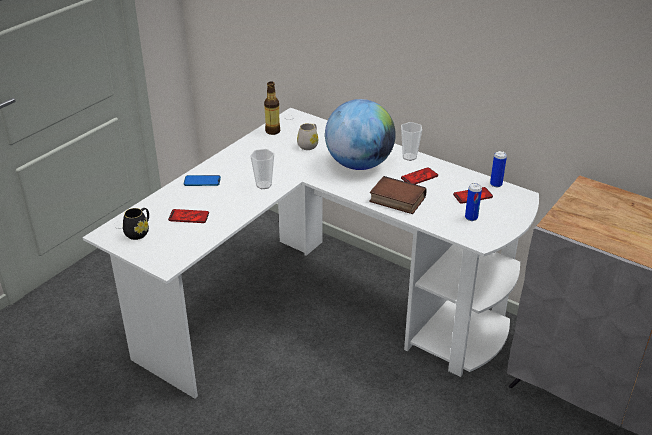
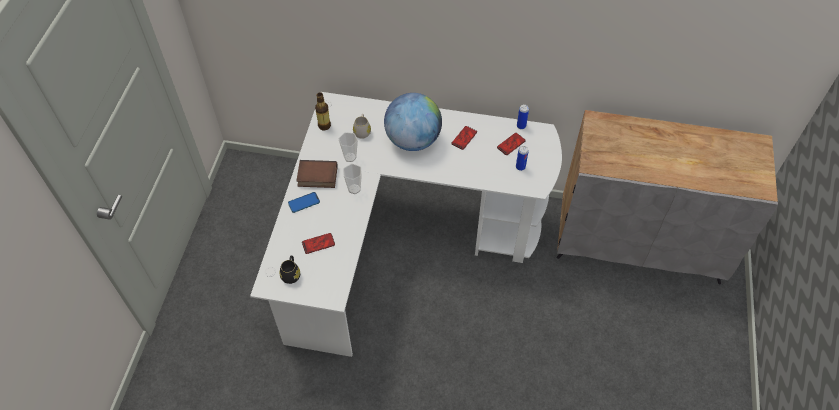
camera: 25 degrees left, 20 degrees up
(396, 200) = (460, 168): book -> book (316, 177)
(409, 157) = (445, 118): cup -> cup (350, 157)

